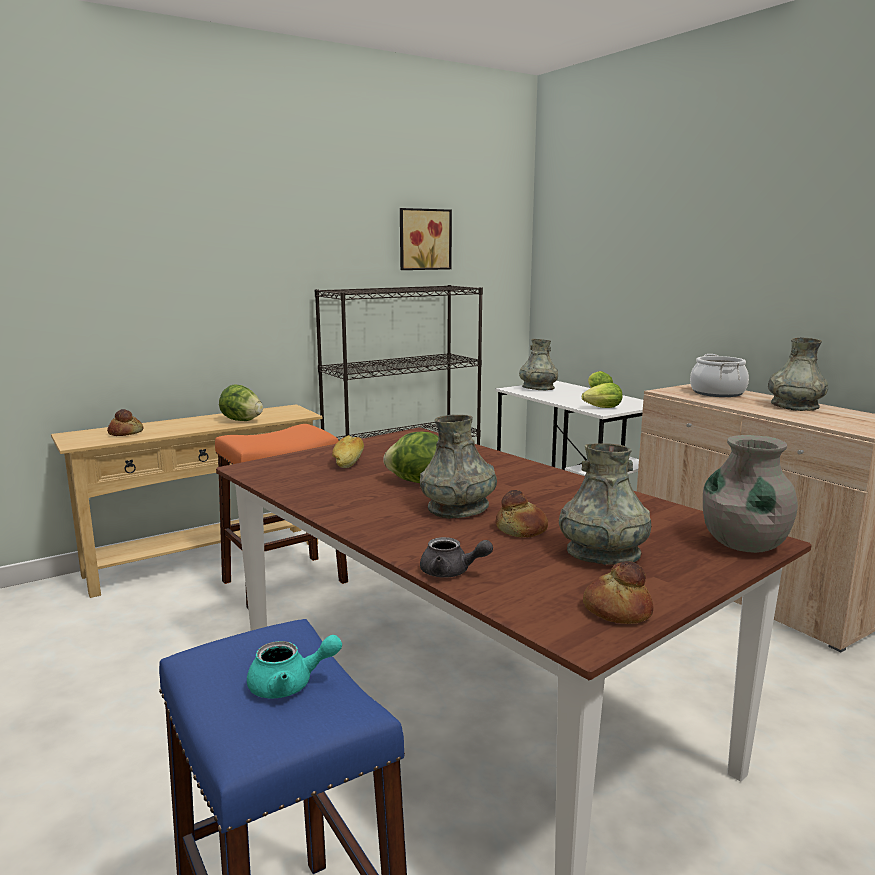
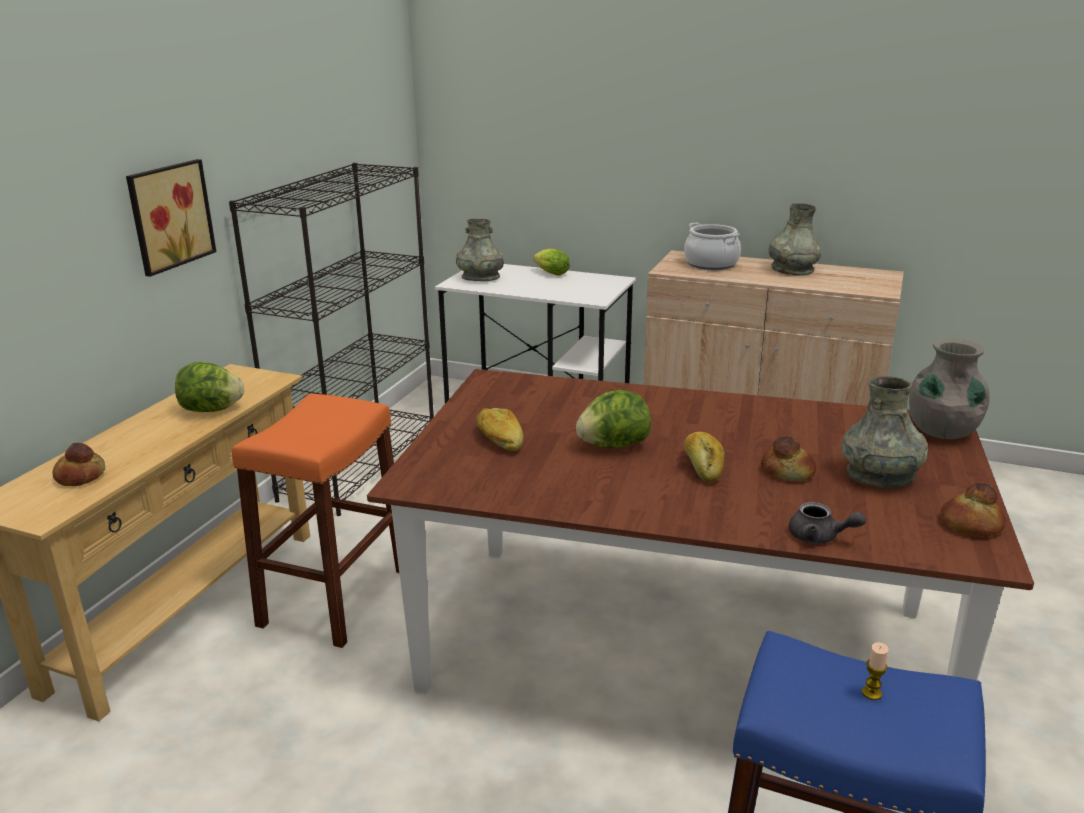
camera: 35 degrees left, 10 degrees up
(290, 685) = (871, 693): turquoise teapot -> candle
(423, 239) = (322, 107): picture -> picture (168, 215)
(451, 572) = (819, 537): grey teapot -> grey teapot turned 45 degrees clockwise
(458, 508) = (703, 466): grey vase -> bread
(600, 408) = (587, 295): lettuce -> none

